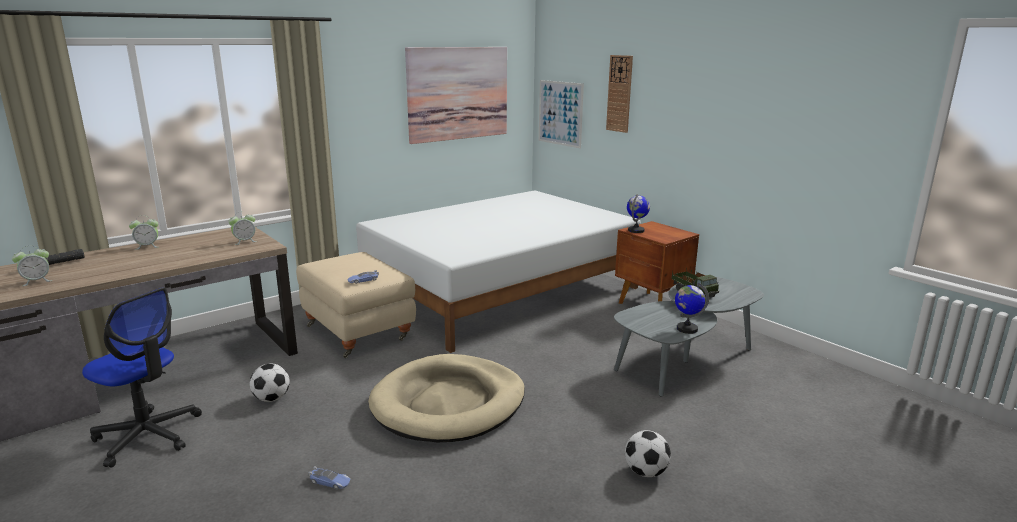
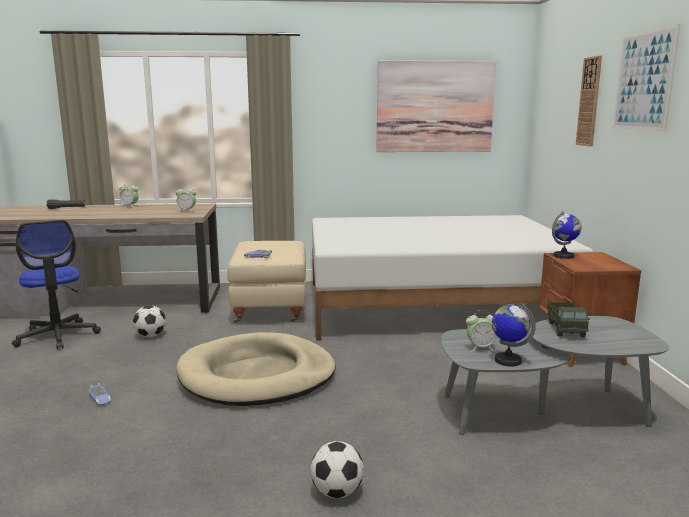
camera: 35 degrees right, 5 degrees down
(36, 281) = (39, 213): alarm clock -> alarm clock (480, 348)
(560, 113) = (546, 130): picture -> picture (644, 81)

